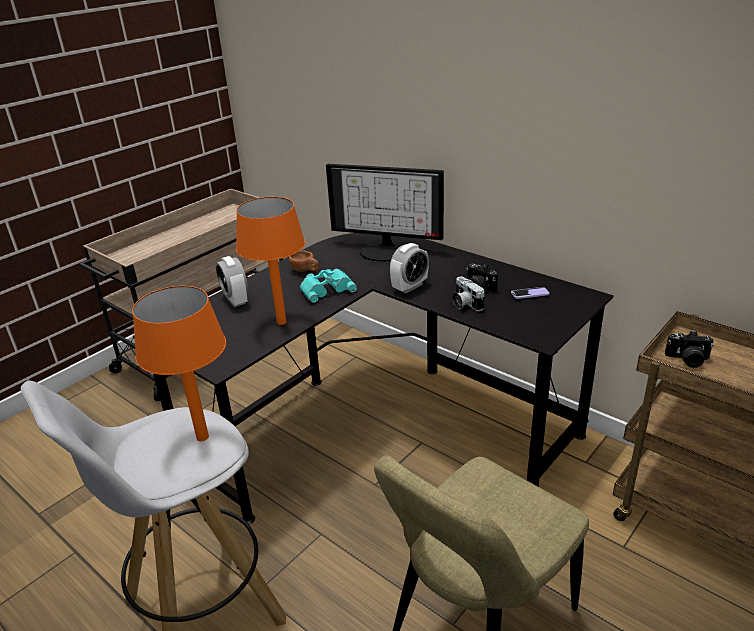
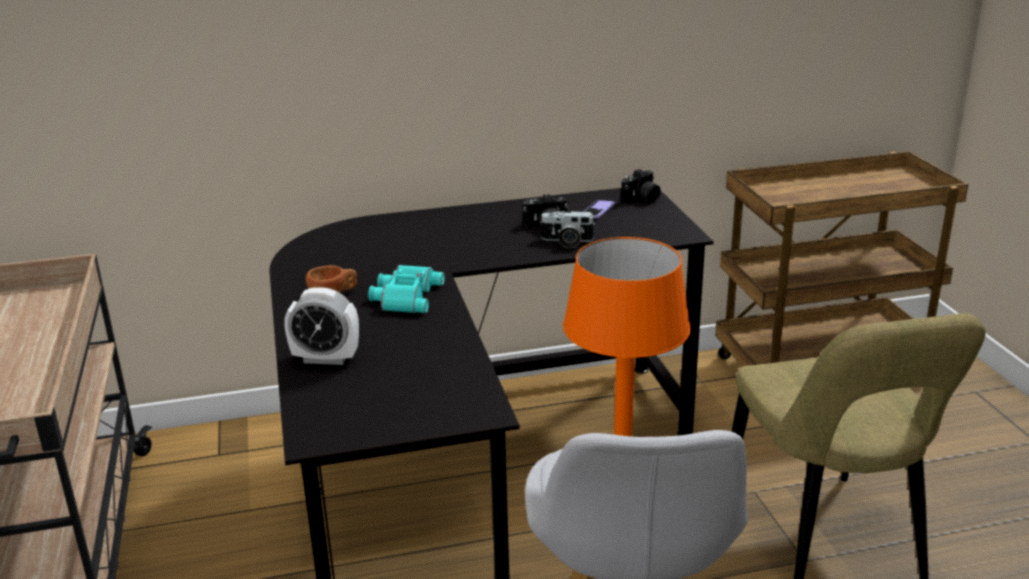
camera: 55 degrees left, 5 degrees down
(281, 322) = (437, 344): orange table lamp -> none
(384, 251) = (376, 240): monitor -> none
(409, 287) = (485, 254): alarm clock -> none
(687, 360) = (784, 202): camera -> camera (642, 199)

